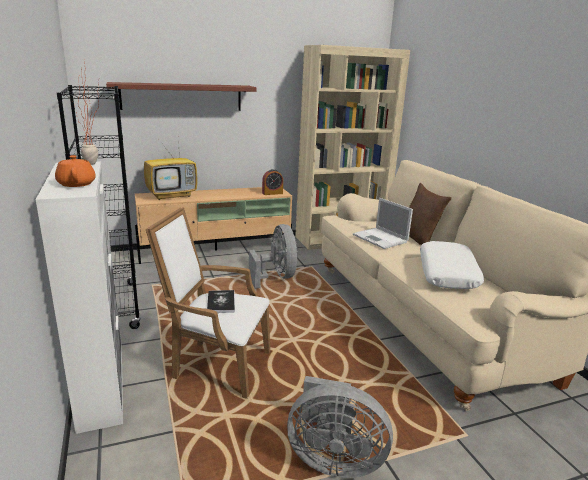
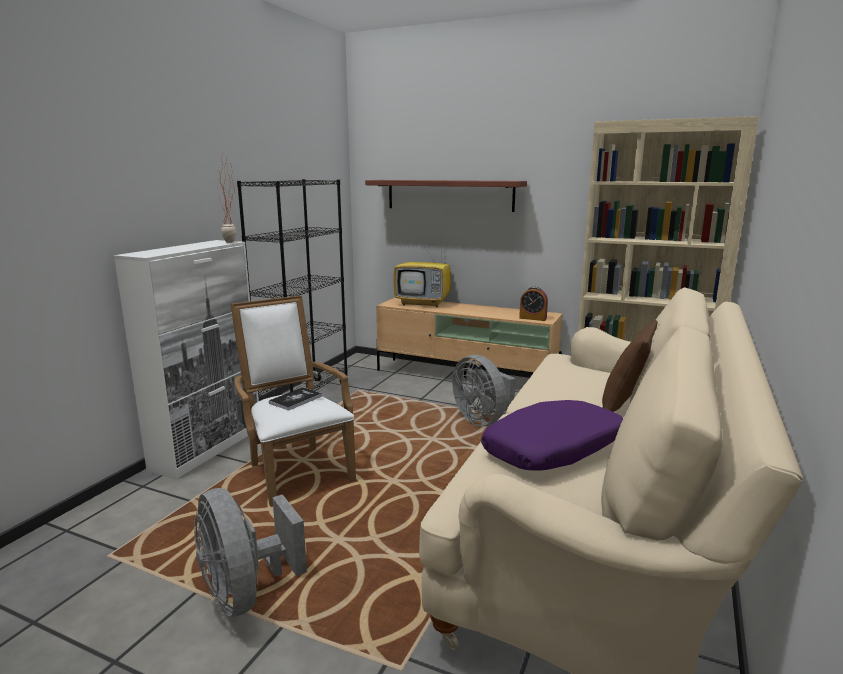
camera: 45 degrees right, 5 degrees down
(77, 184) = (168, 251): orange teapot -> none
(277, 277) = (482, 420): grey fan -> grey fan turned 120 degrees clockwise
(381, 239) = (558, 389): laptop -> none
(448, 274) = (555, 449): white pillow -> purple pillow

